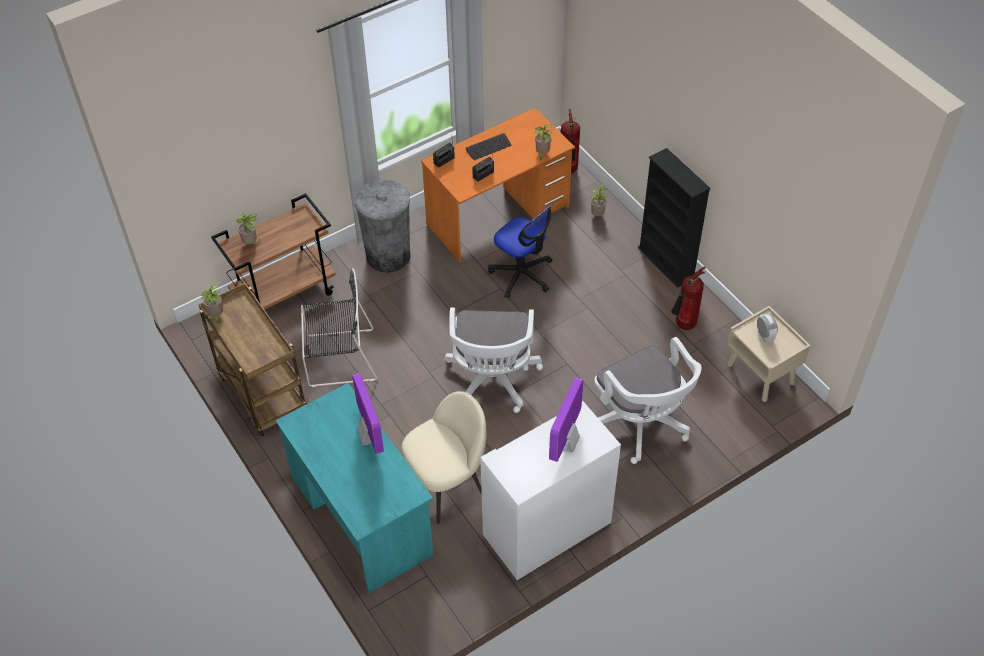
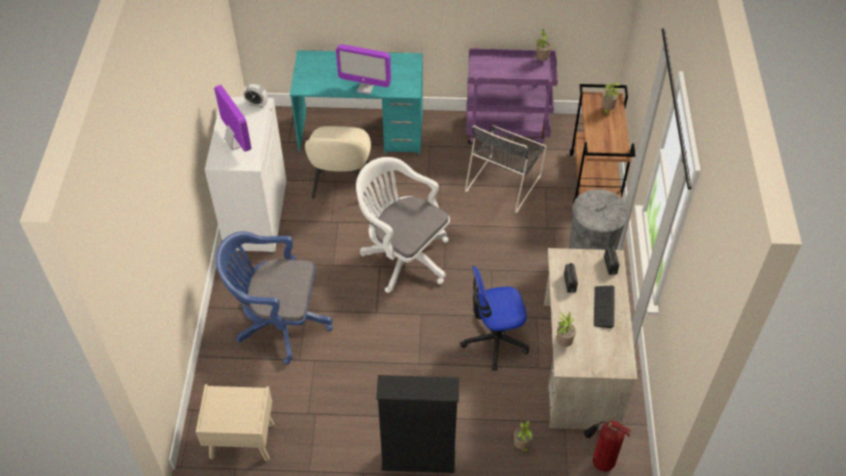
camera: 125 degrees right, 0 degrees up
(261, 393) = (507, 129): brown cart -> purple cart
(498, 216) = (579, 365): orange desk -> beige desk
(642, 425) = (278, 323): white office chair -> blue office chair
(684, 326) = (339, 421): fire extinguisher -> none
(764, 335) = (239, 408): alarm clock -> alarm clock (257, 104)

